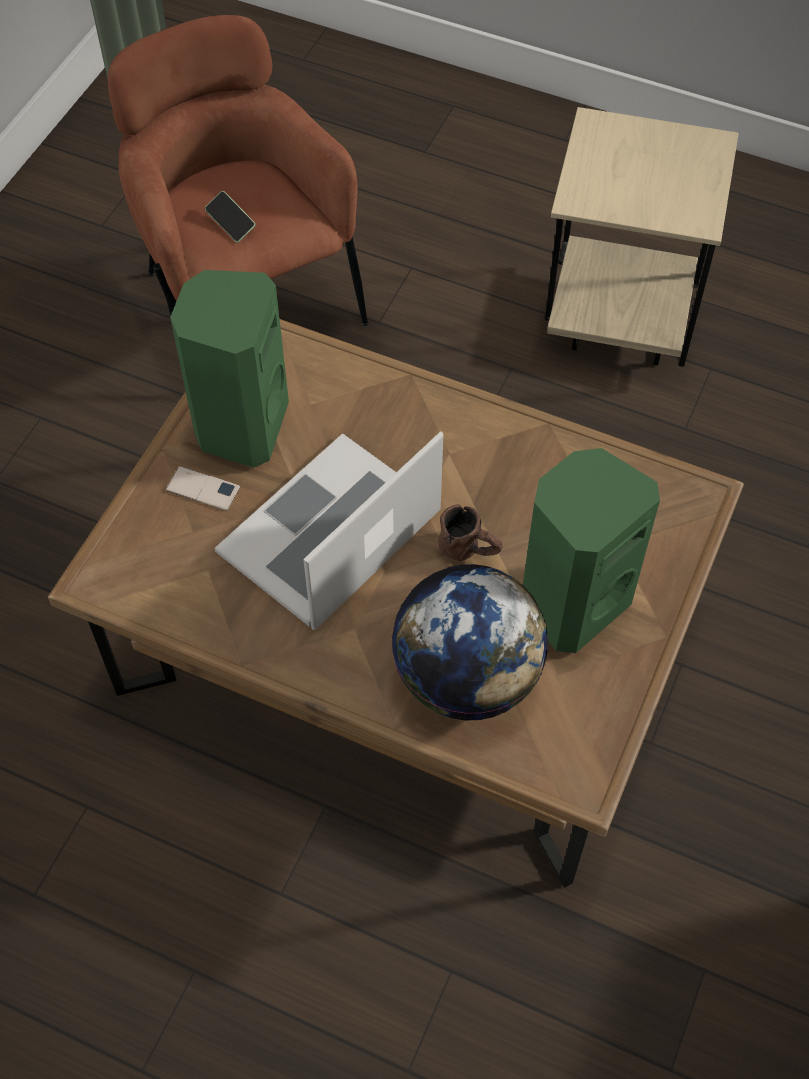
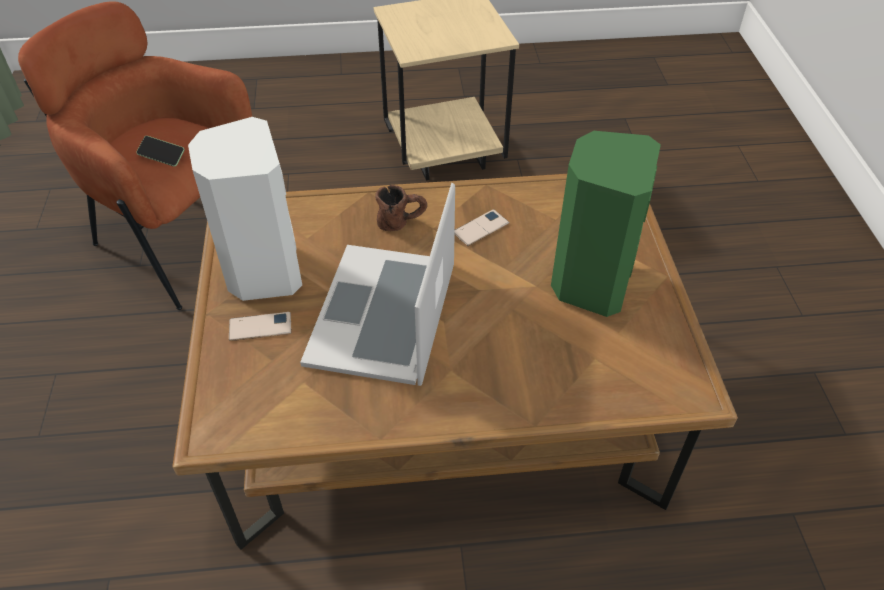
camera: 30 degrees left, 10 degrees down
(240, 426) = (261, 273): green speaker -> white speaker
(467, 678) = (559, 364): globe -> none
(470, 550) = (495, 281): brown mug -> brown mug (402, 222)
(501, 478) = (480, 228): none -> phone

